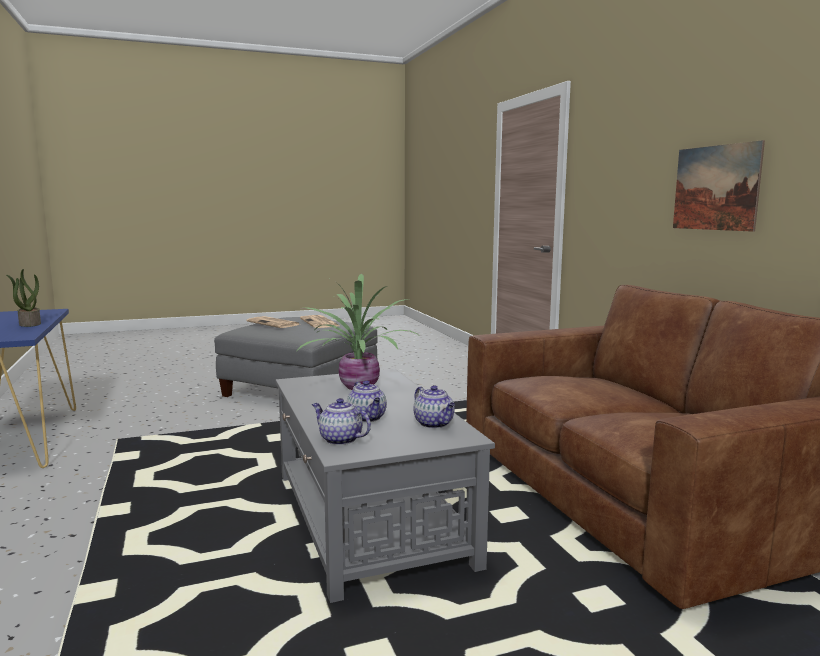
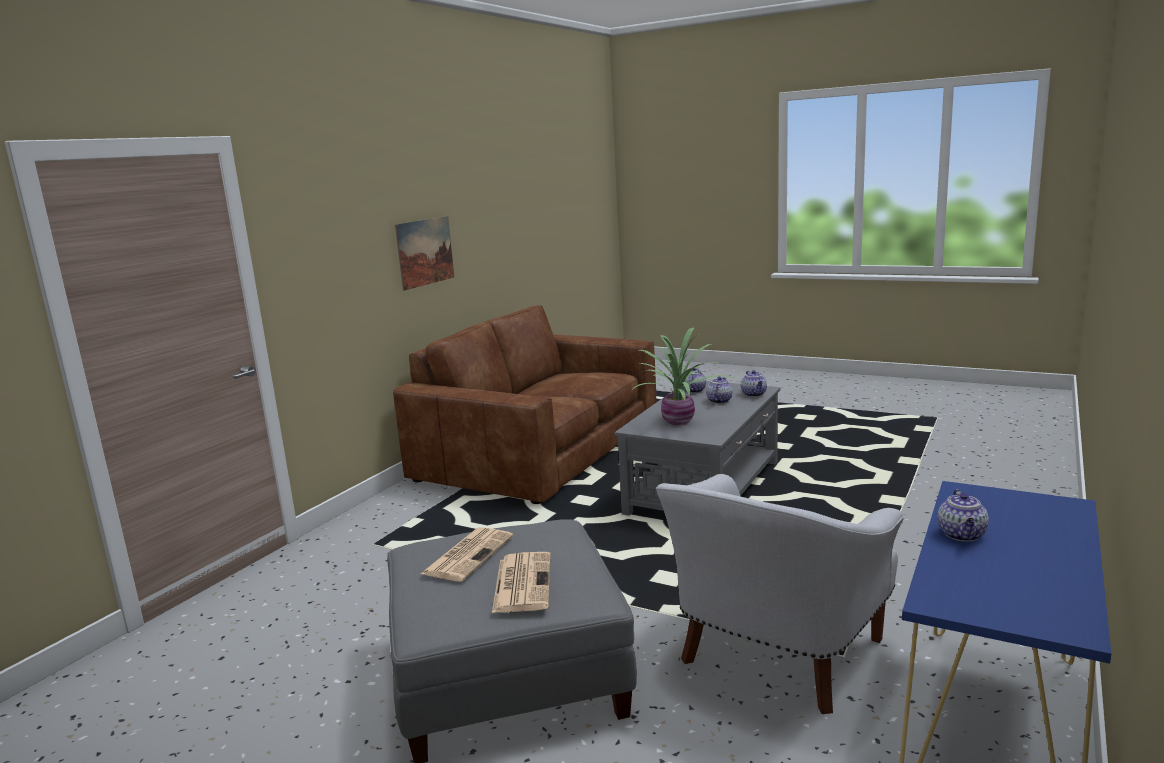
camera: 130 degrees left, 5 degrees up
(29, 324) = (962, 535): potted plant -> teapot
(163, 429) = (775, 655): none -> white armchair

